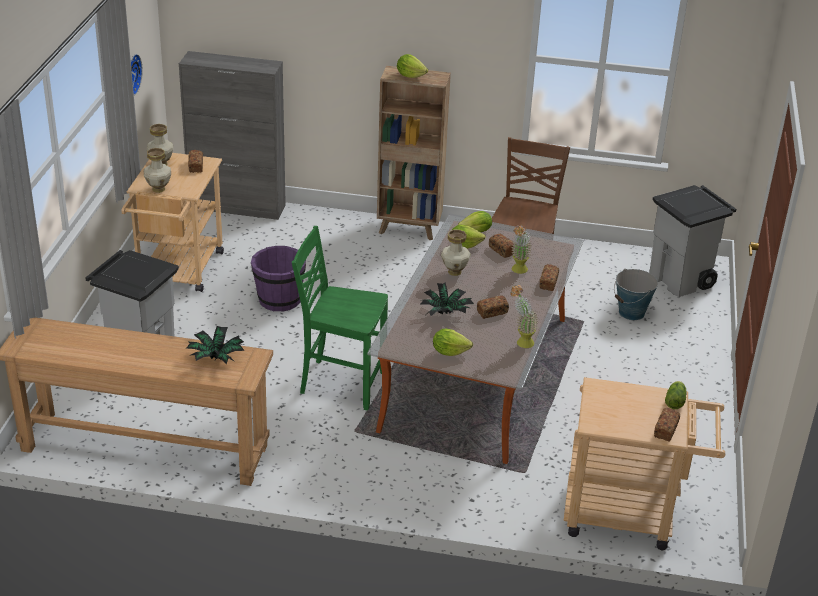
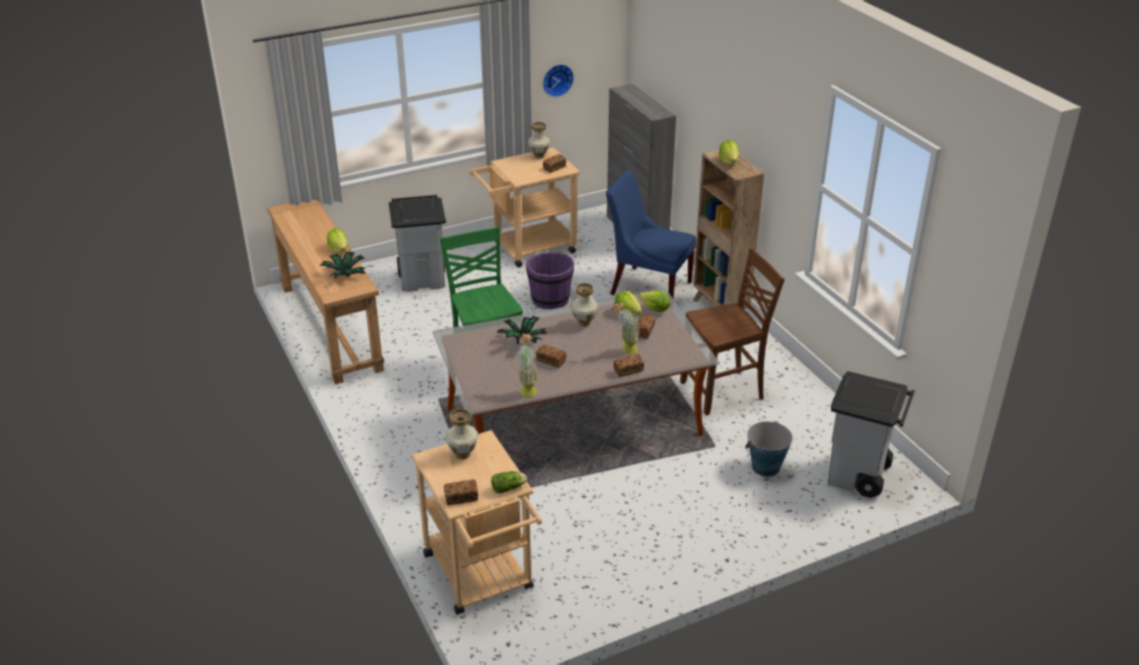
camera: 55 degrees right, 0 degrees up
(158, 189) = (506, 169): vase -> vase (463, 454)
(329, 243) = (647, 286): none -> blue chair
(449, 351) = (474, 363): lettuce -> lettuce (339, 249)

